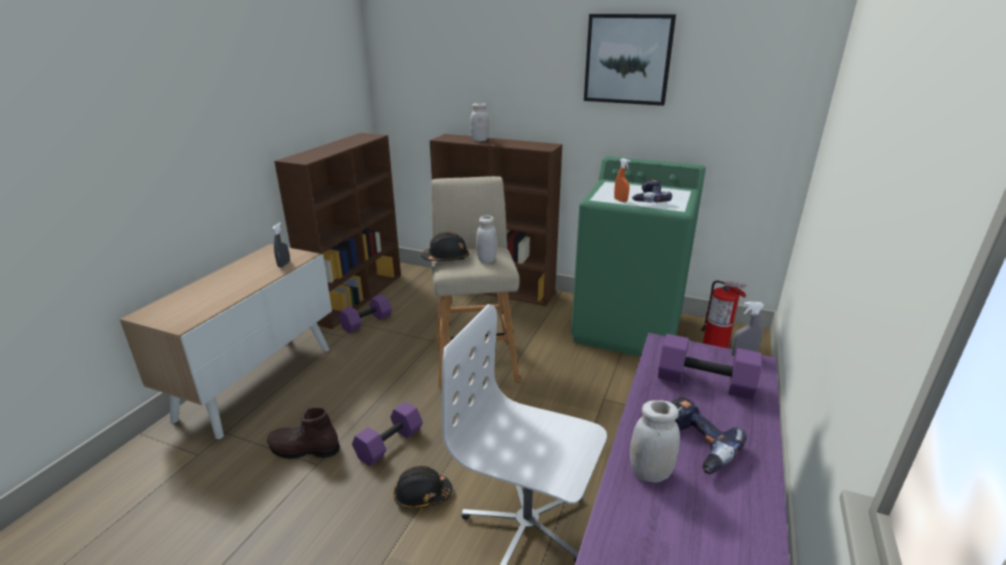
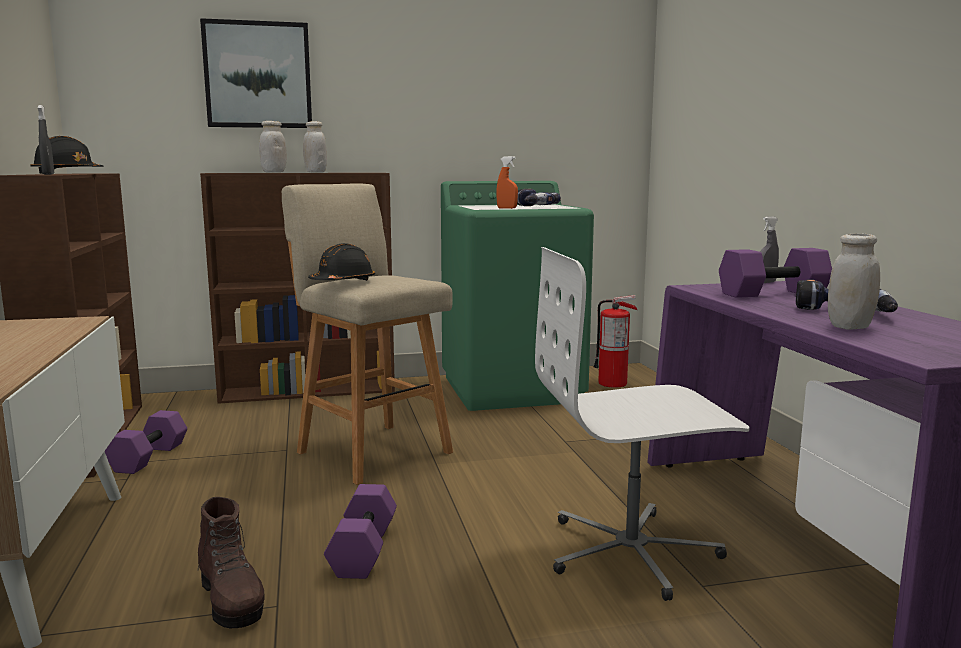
camera: 35 degrees left, 15 degrees down
(284, 264) = (63, 329): grey spray bottle -> grey spray bottle (48, 174)
(304, 450) = (231, 600): brown boot -> brown boot turned 90 degrees counterclockwise
(422, 495) = (478, 576): black hard hat -> black hard hat (67, 173)
(486, 260) = (397, 278): white jar -> white jar (315, 172)
(628, 59) = (453, 67): picture -> picture (258, 75)

